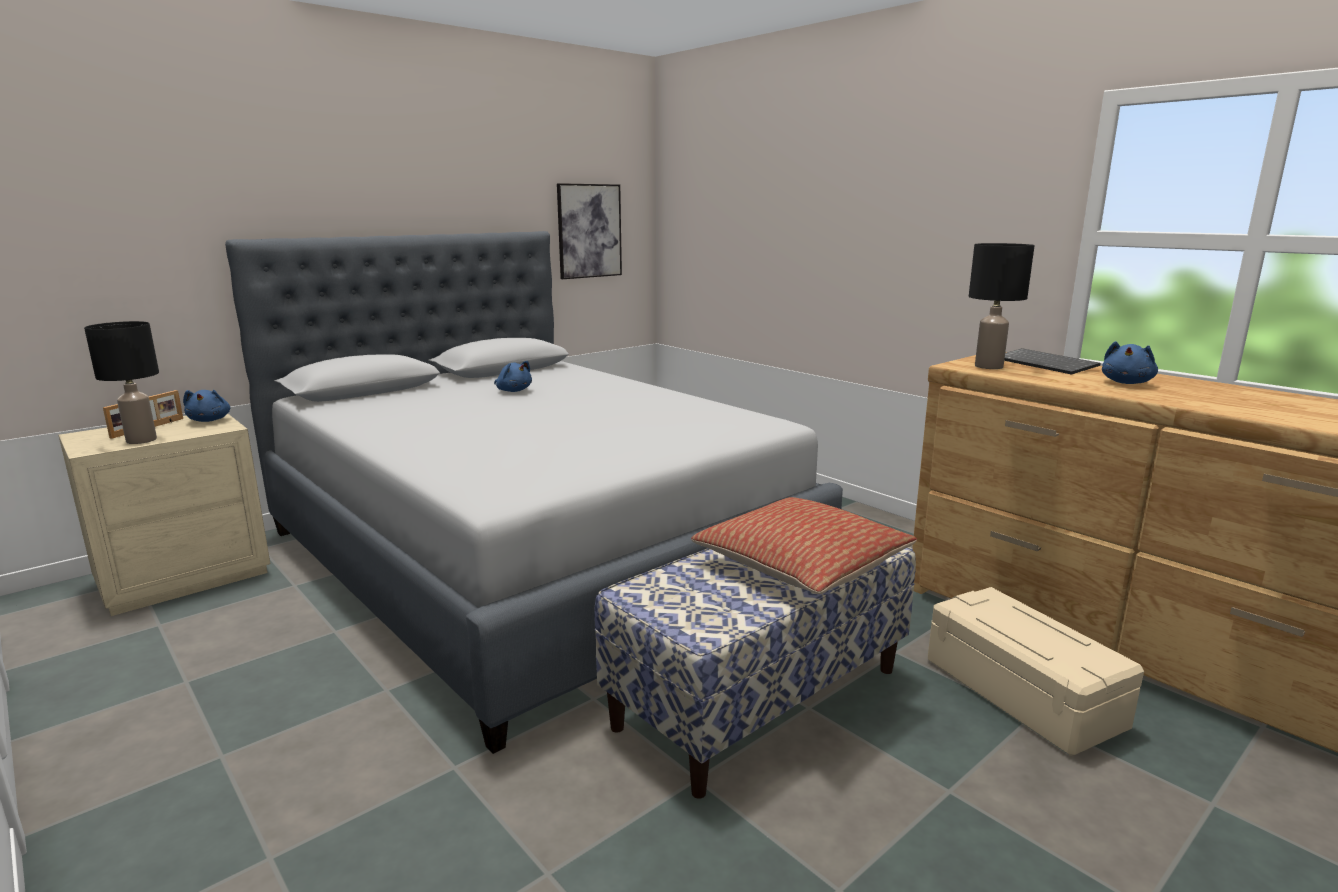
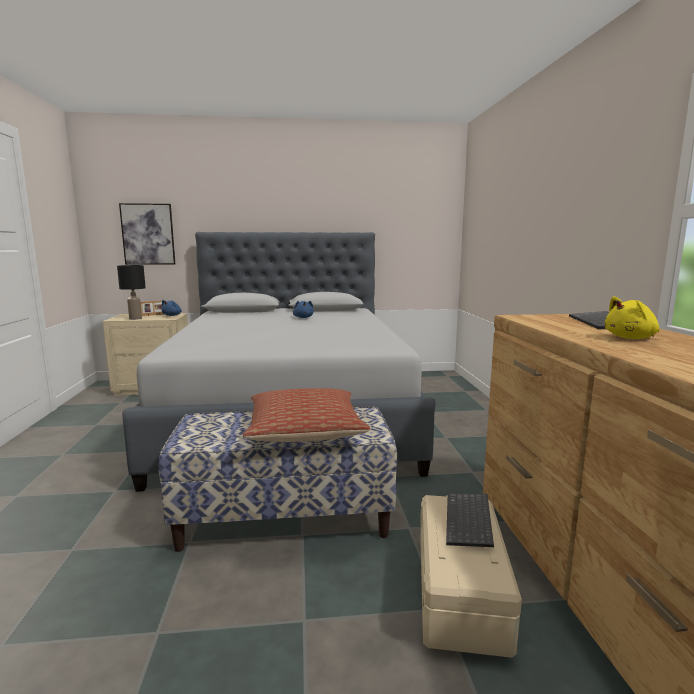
camera: 35 degrees right, 5 degrees down
(589, 231) = (408, 233): picture -> picture (148, 234)
(988, 366) = (541, 319): black table lamp -> none
(1016, 614) = (470, 521): none -> keyboard
(1127, 383) = (631, 338): blue plush toy -> yellow plush toy

